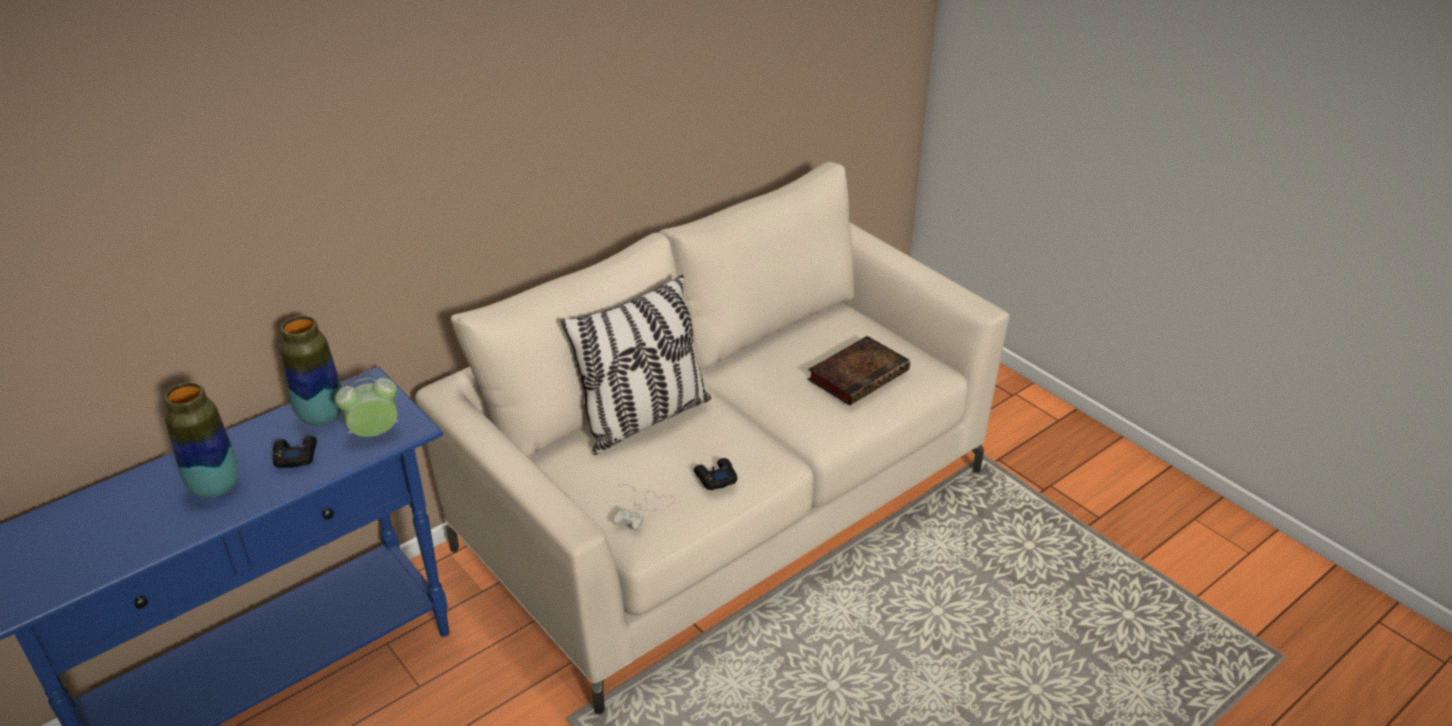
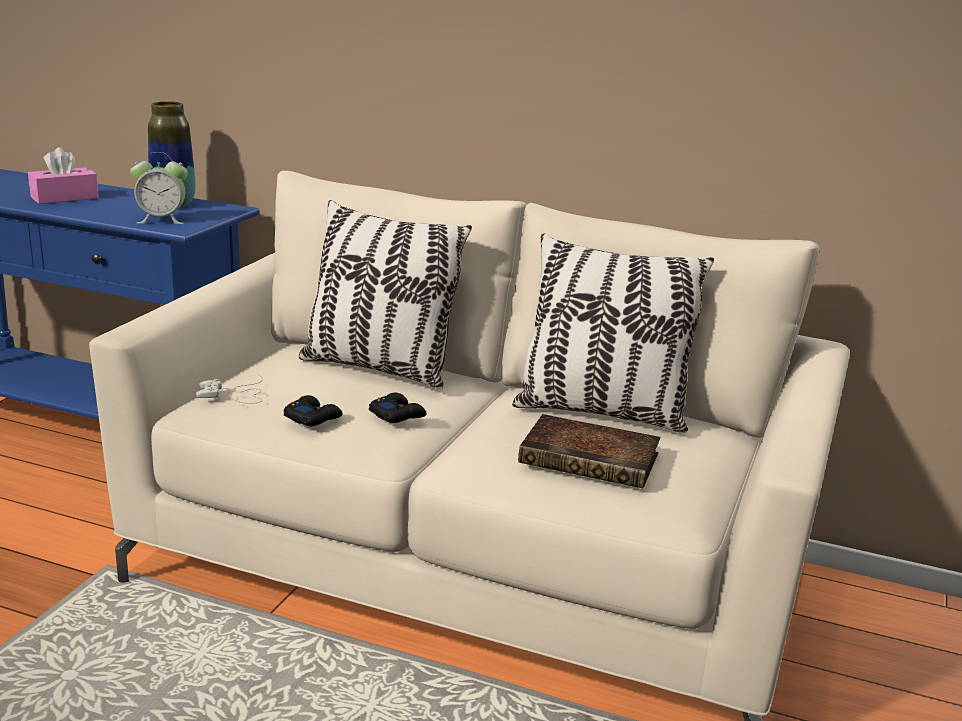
camera: 60 degrees right, 15 degrees down
(216, 487) = (64, 197): vase -> pink tissue box
(295, 456) = (116, 207): black game controller -> black game controller (397, 415)
(375, 434) = (162, 220): alarm clock -> alarm clock turned 135 degrees clockwise
(792, 344) = (602, 412): none -> pillow

